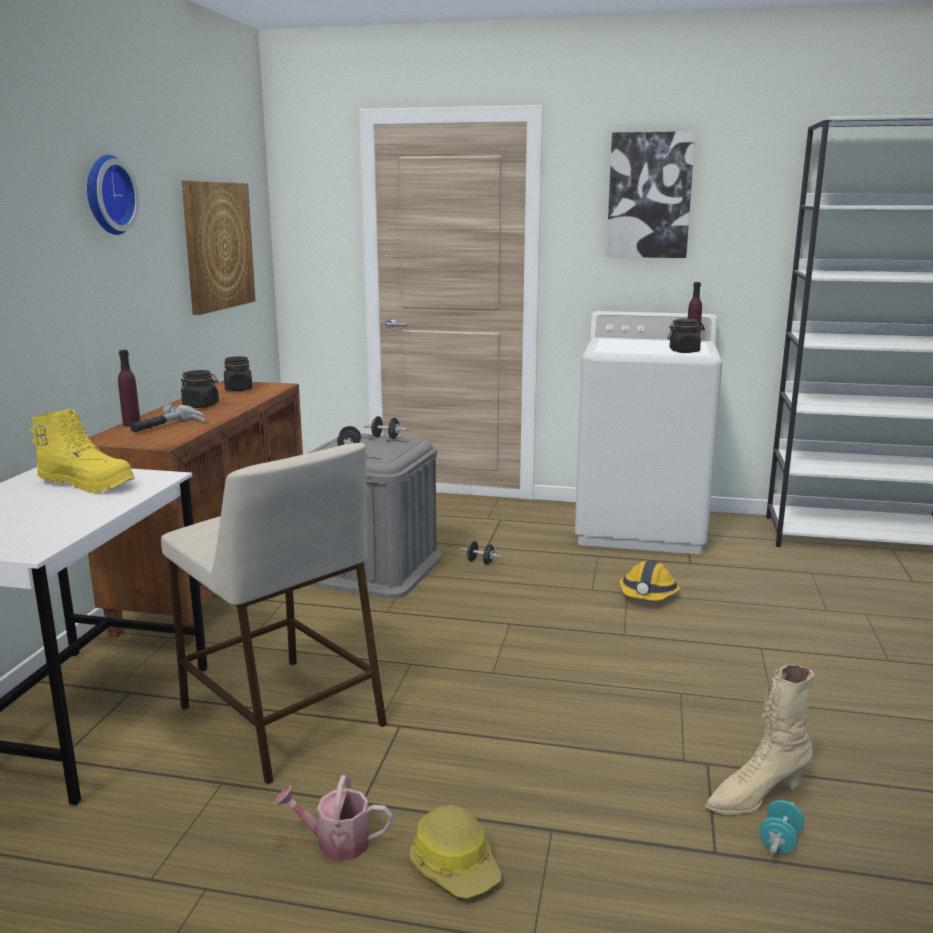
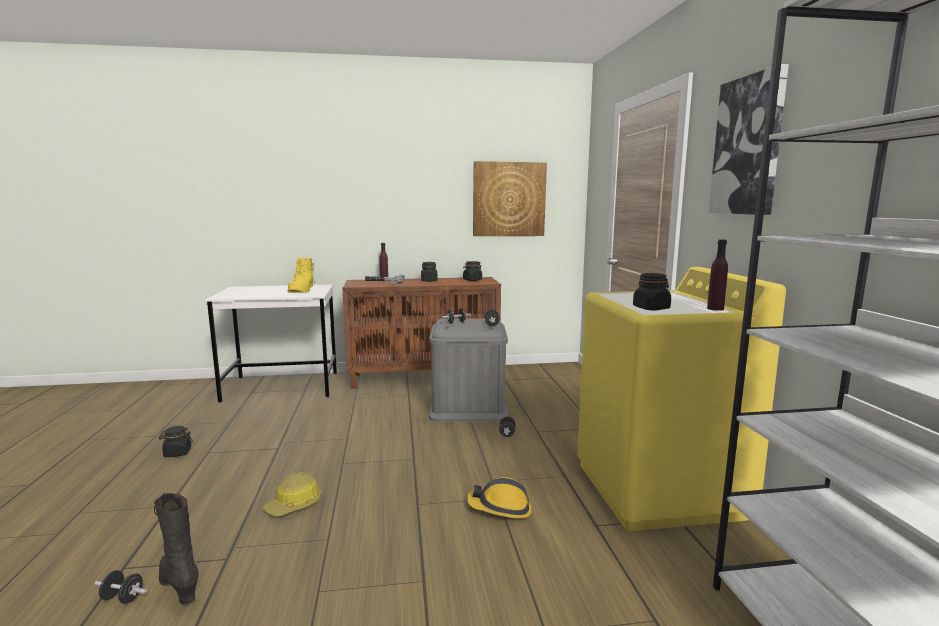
camera: 70 degrees right, 5 degrees down
(106, 195) = (402, 169): wall clock -> none
(279, 715) = (287, 420): beige stool -> none
(336, 842) = (177, 453): watering can -> black jar
(455, 866) = (147, 484): hard hat -> hard hat (294, 504)
(641, 527) = (659, 490): white washing machine -> yellow washing machine
(756, 796) = (179, 585): beige boot -> black boot
(779, 841) = (123, 598): turquoise dumbbell -> black dumbbell

